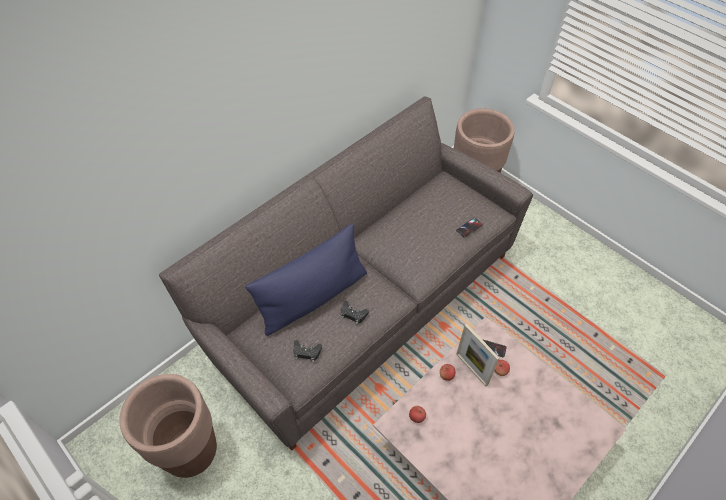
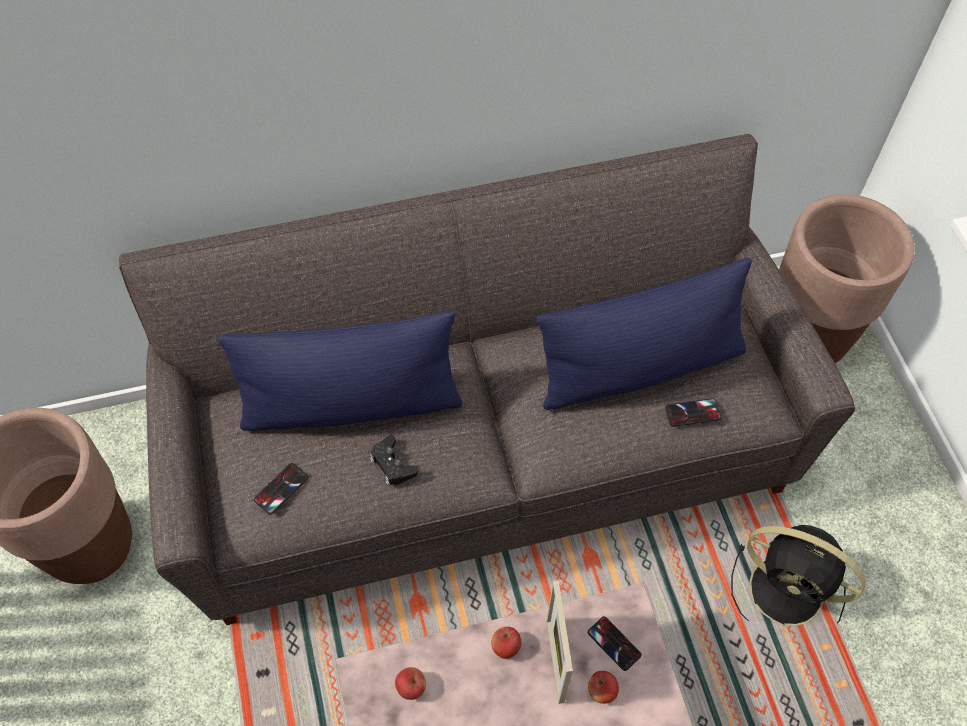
camera: 30 degrees right, 5 degrees up
(306, 352) = (281, 488): black game controller -> phone
(434, 219) = (640, 367): none -> blue pillow
(534, 296) = (789, 592): none -> black fan

